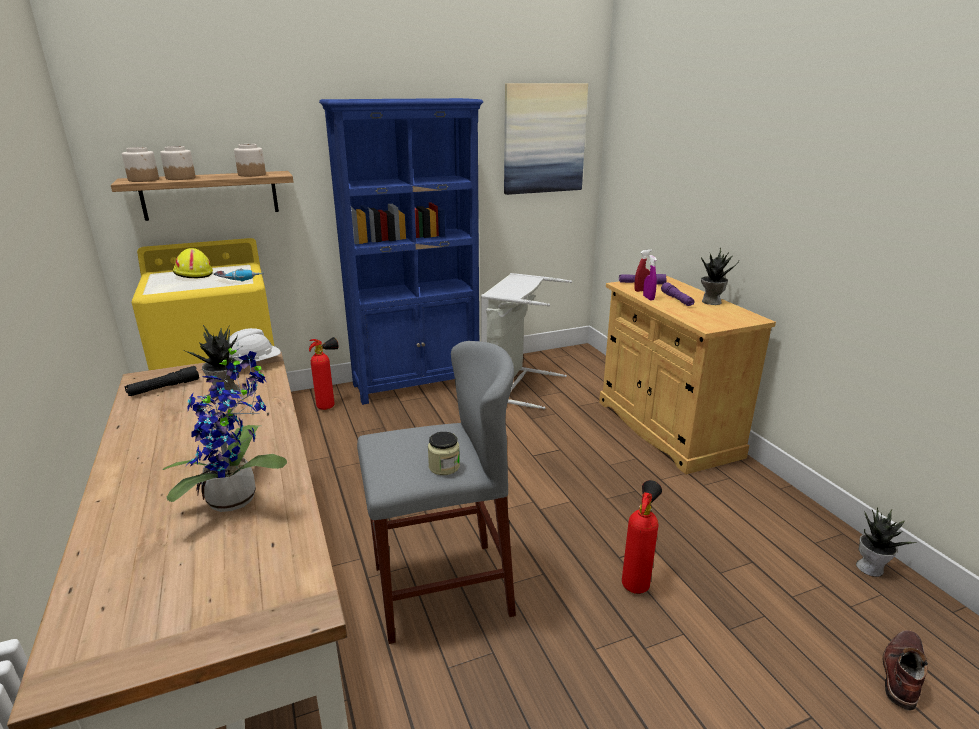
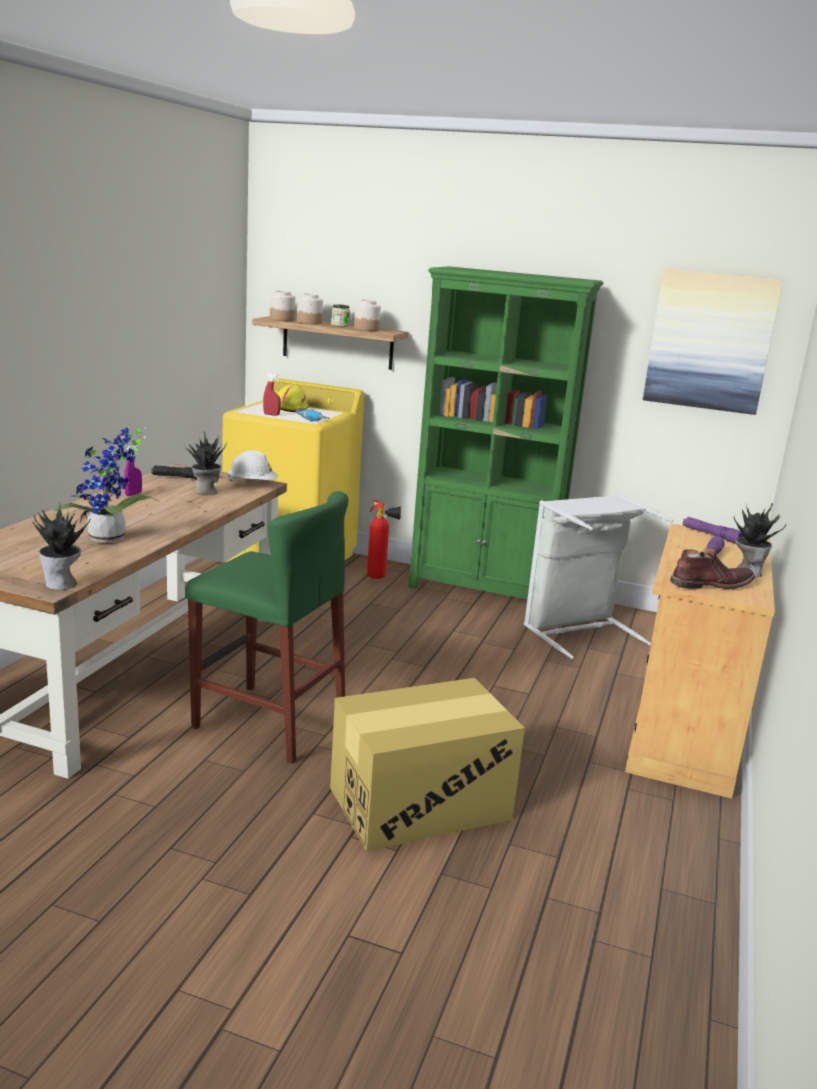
camera: 40 degrees right, 5 degrees down
(417, 384) = (483, 591): blue bookcase -> green bookcase
(441, 590) = (269, 722): grey stool -> green stool
(444, 467) = (257, 583): jar -> jar (340, 325)
(636, 582) = (420, 803): fire extinguisher -> cardboard box
(641, 290) = (692, 540): red spray bottle -> red spray bottle (271, 414)
(648, 298) = (679, 547): purple spray bottle -> purple spray bottle (133, 494)
(871, 568) = (686, 939): potted plant -> potted plant (62, 584)
(901, 672) = (545, 998): brown boot -> brown boot (710, 584)

